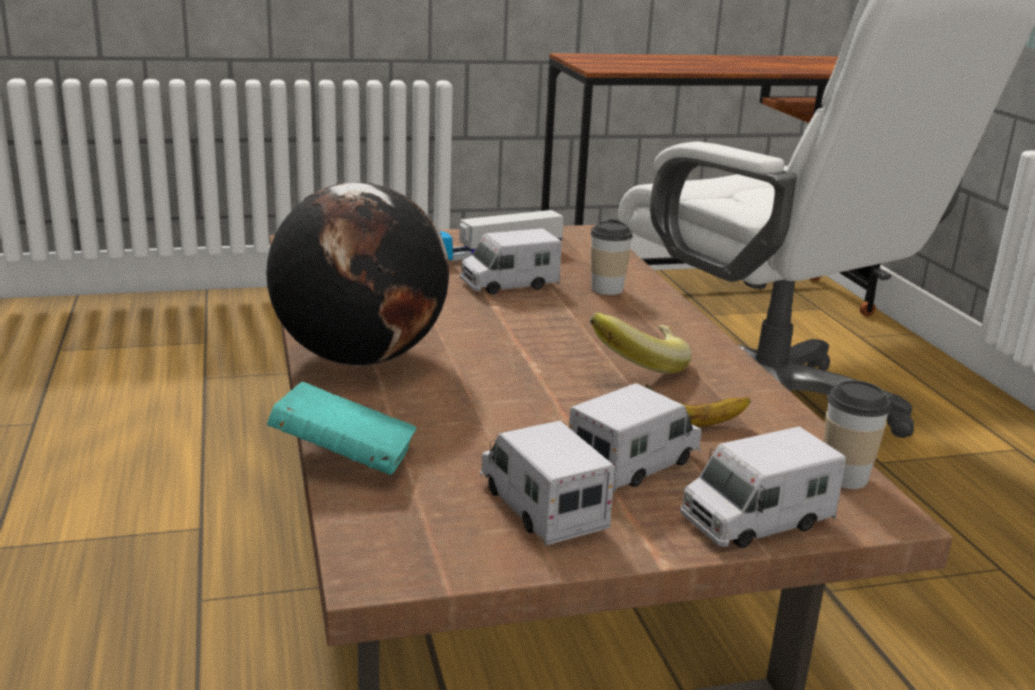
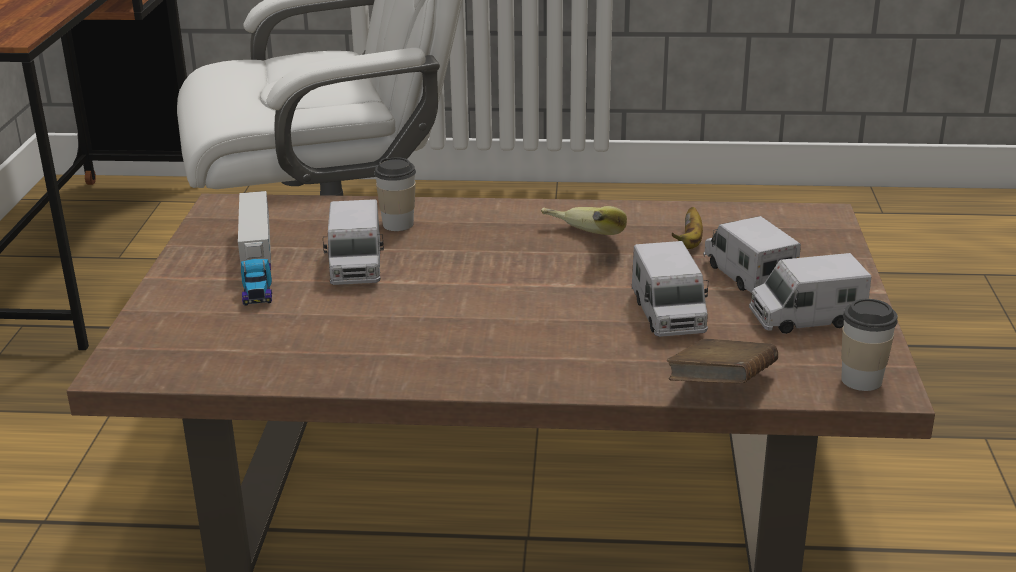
camera: 70 degrees left, 5 degrees up
(344, 460) = (721, 387): turquoise book -> brown book
(359, 358) = (511, 363): globe -> none
(755, 520) = (830, 252): toy truck -> toy truck (668, 314)
(844, 477) = (777, 213): cup -> cup (861, 380)

